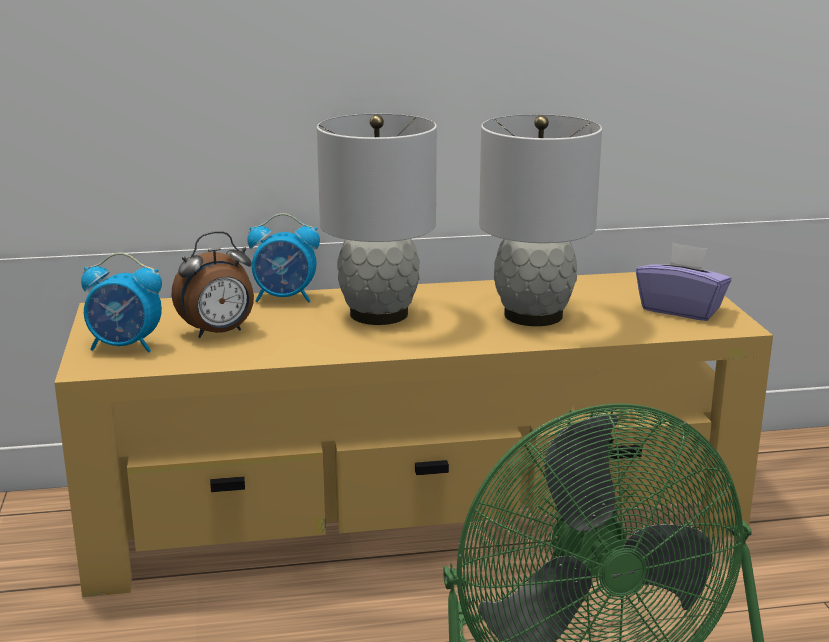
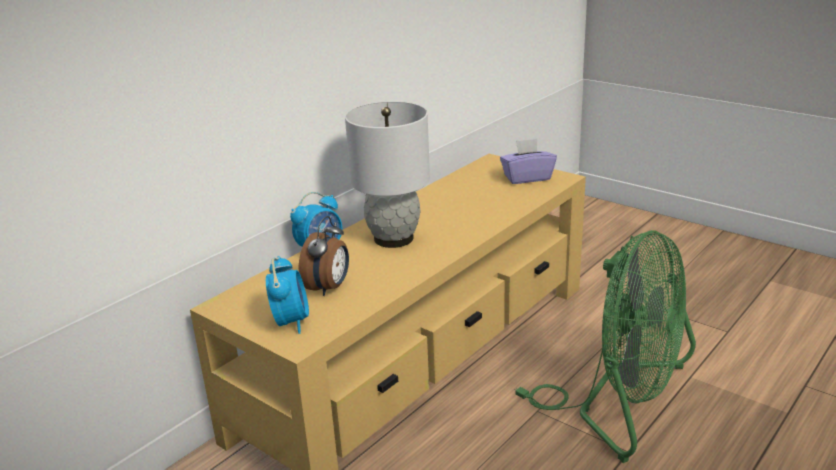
camera: 40 degrees left, 5 degrees up
(125, 347) = (291, 322): alarm clock -> alarm clock turned 60 degrees counterclockwise
(532, 315) = (470, 207): white table lamp -> none

